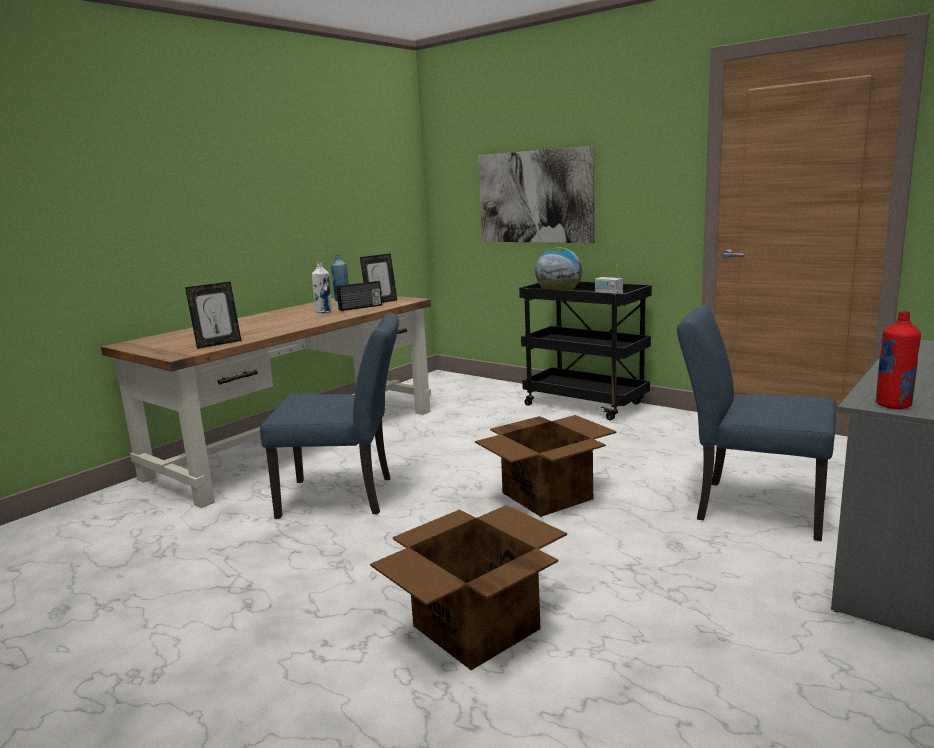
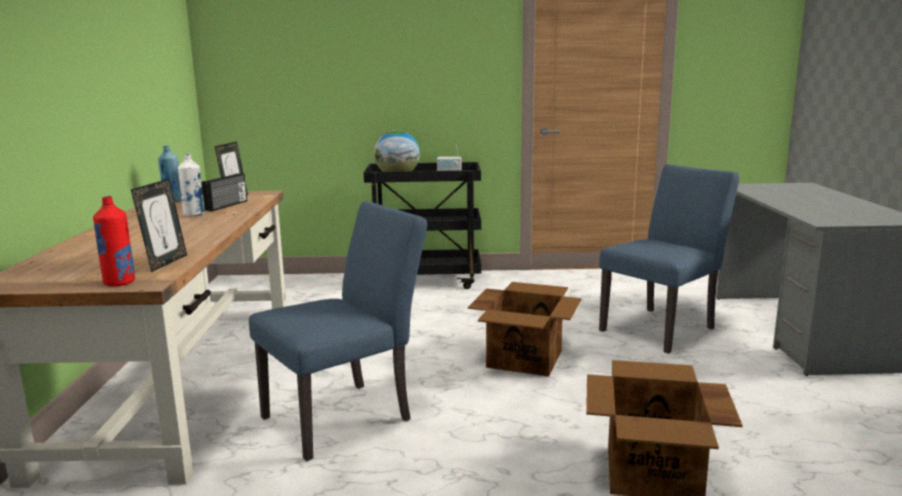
camera: 40 degrees left, 0 degrees up
(535, 197) = (346, 81): picture -> none
(749, 507) = (663, 327): blue chair -> blue chair turned 150 degrees clockwise
(893, 405) = (837, 221): red bottle -> red bottle (119, 282)

